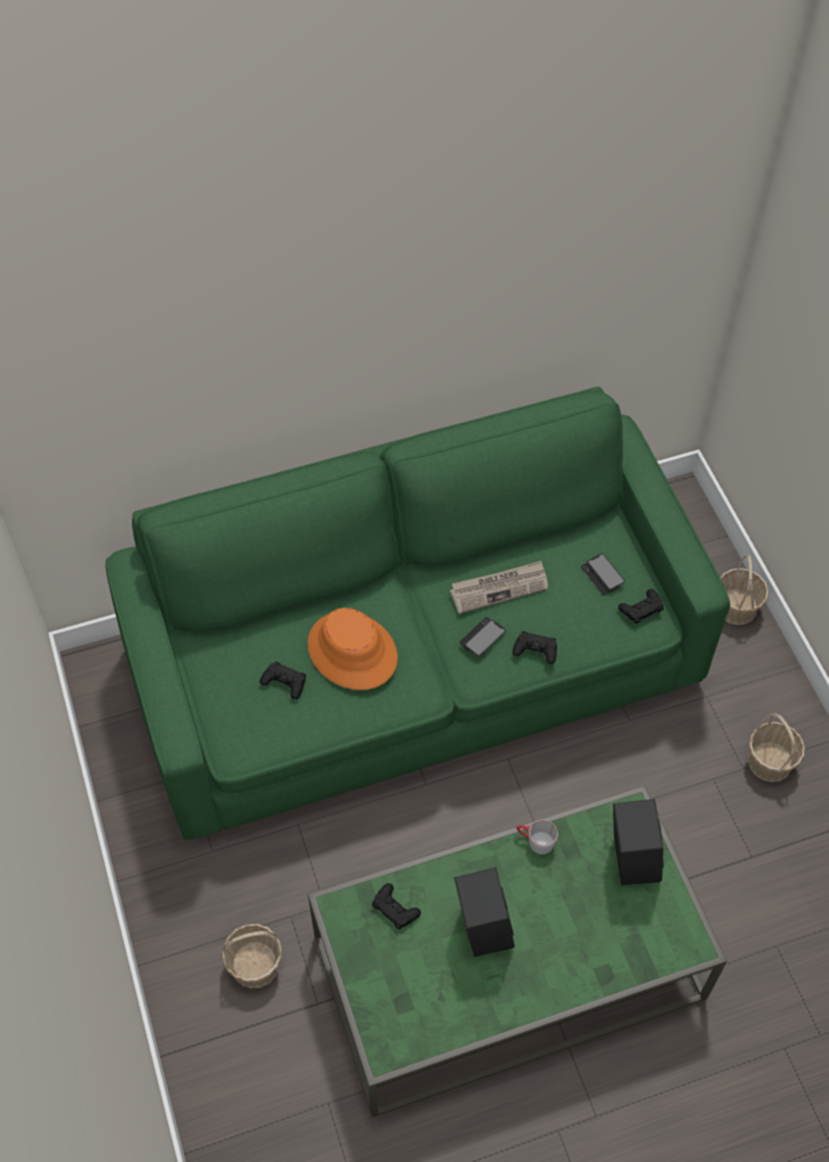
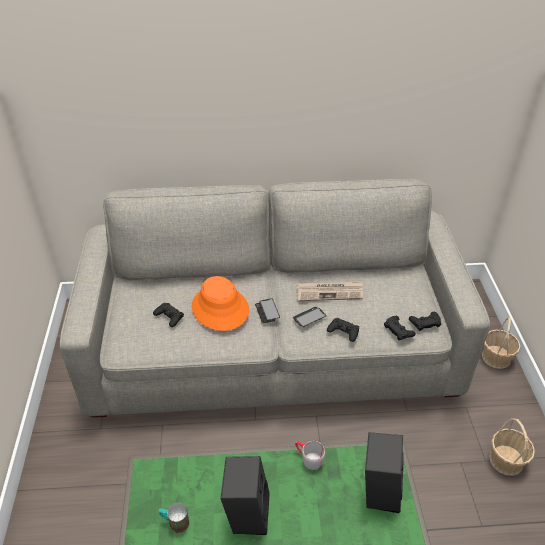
camera: 15 degrees right, 15 degrees down
(254, 964) = (93, 510): basket -> none
(395, 909) = (187, 482): black game controller -> black game controller (398, 330)
(400, 962) = (175, 523): none -> mug
(413, 663) = (272, 346): green sofa -> grey sofa
(602, 575) = (402, 298): phone -> phone (267, 311)

